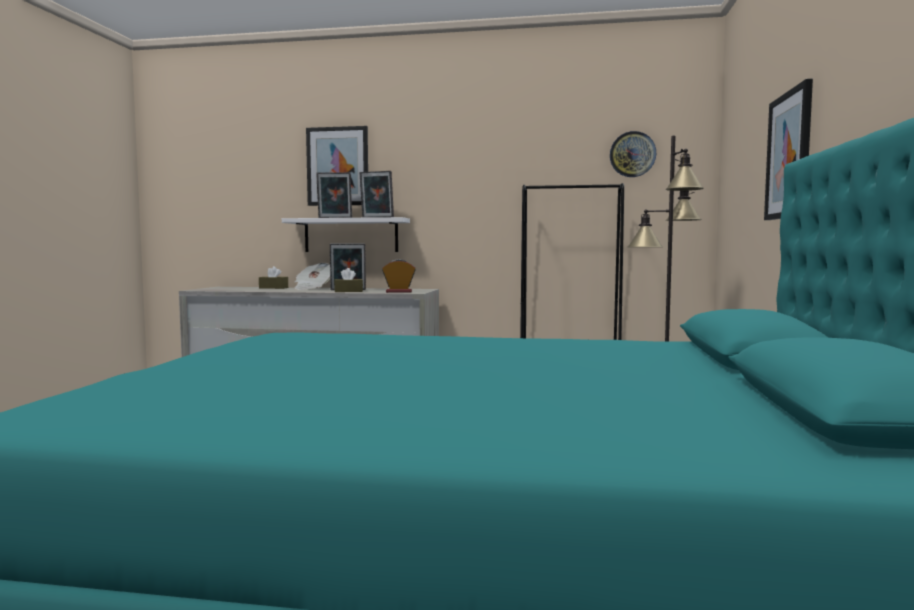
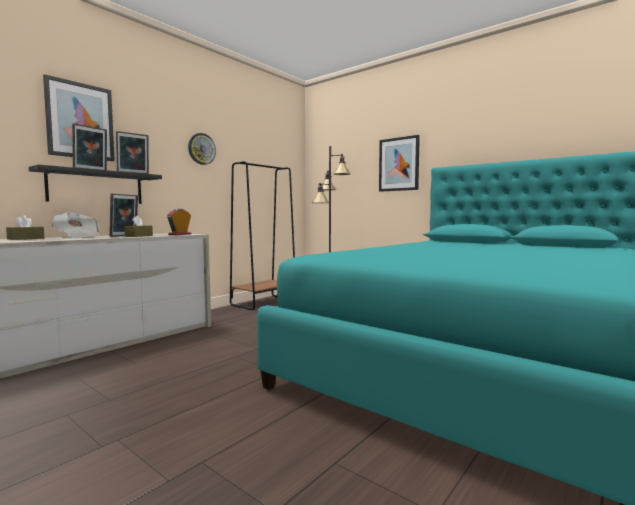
camera: 60 degrees left, 0 degrees up
(351, 235) = (96, 187): white shelf -> black shelf
(632, 154) = (275, 151): wall clock -> wall clock (201, 149)

